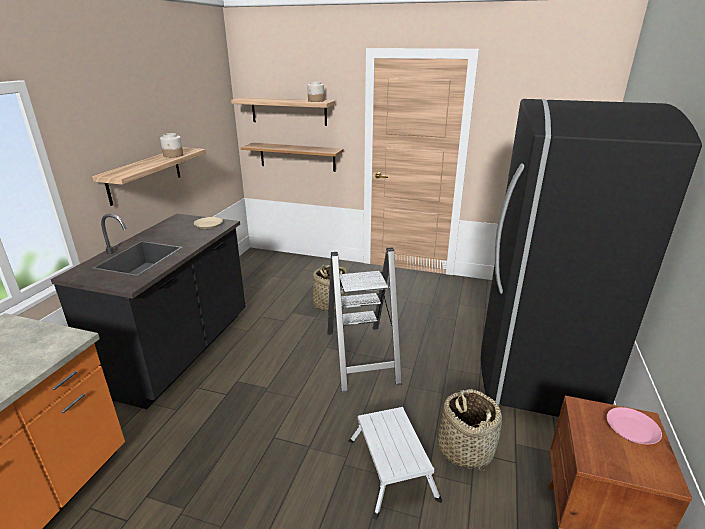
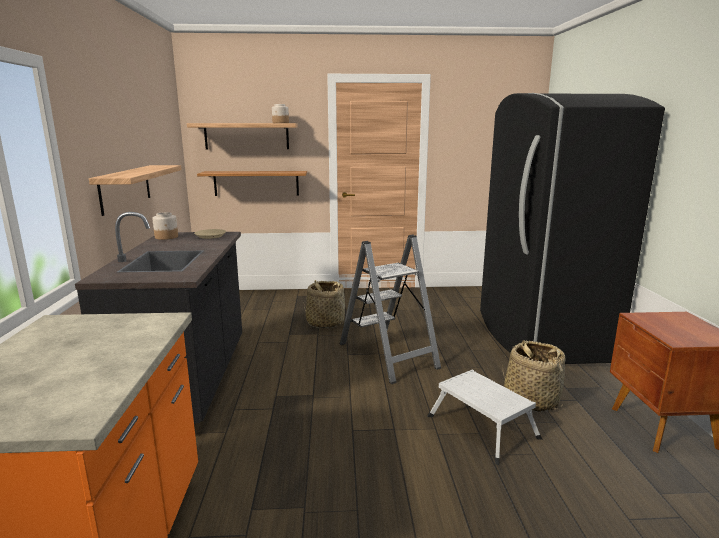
camera: 20 degrees left, 10 degrees down
(173, 155) = (155, 168): jar -> jar (166, 237)
(631, 429) = (680, 321): pink plate -> none

